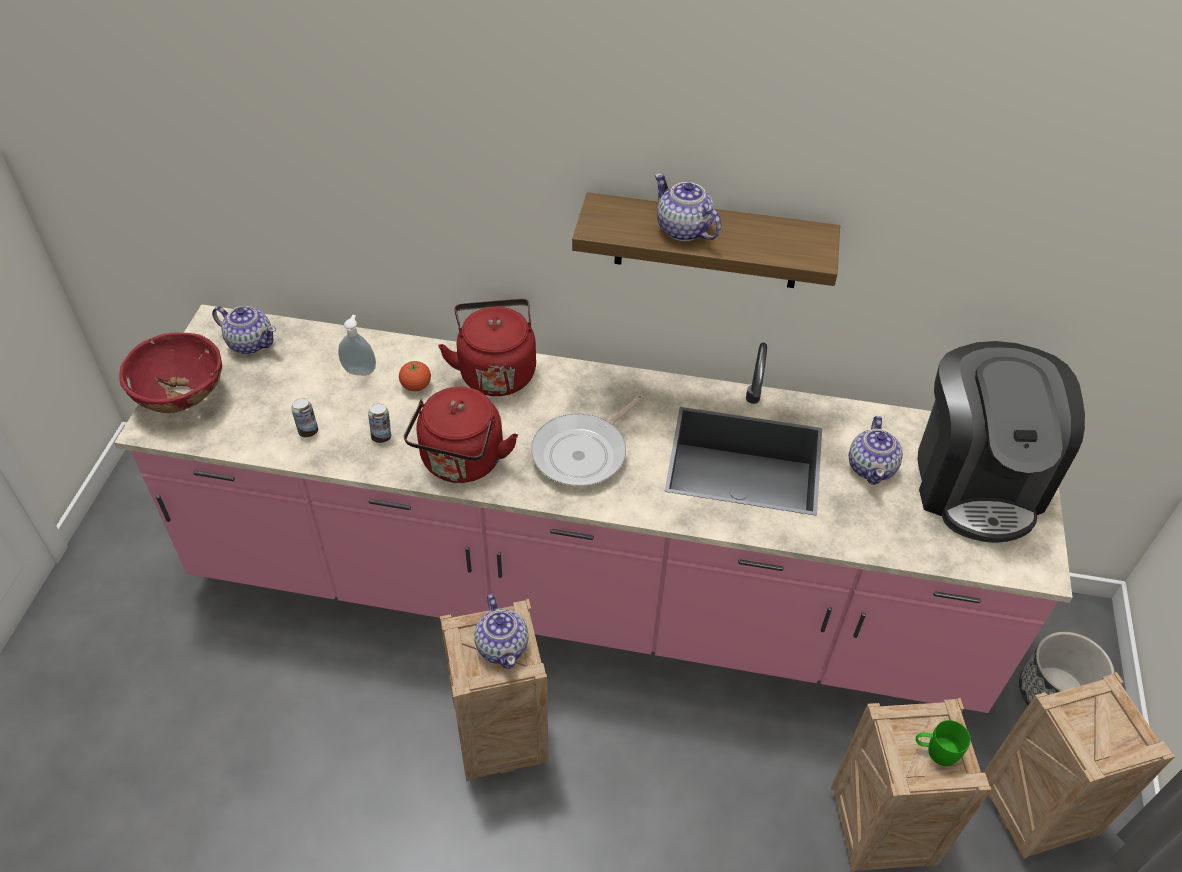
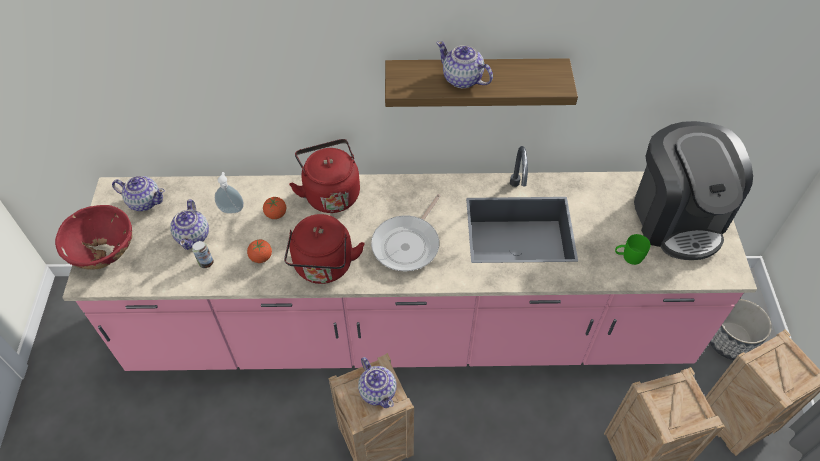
camera: 10 degrees left, 5 degrees up
(382, 436) = (261, 257): can -> tomato
(871, 467) = (606, 219): teapot -> teapot (193, 235)
(935, 751) = (683, 407): green mug -> green mug (628, 257)

